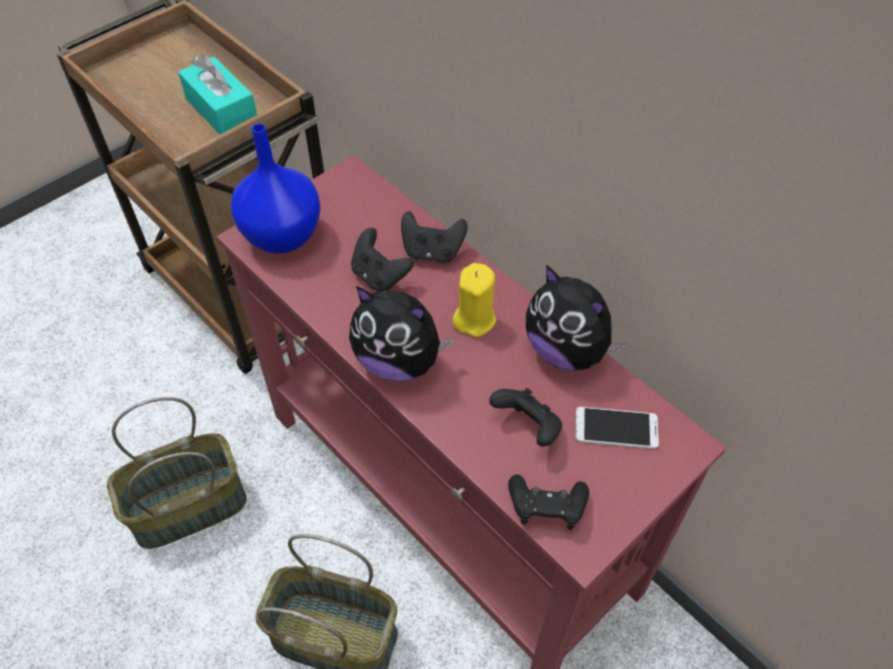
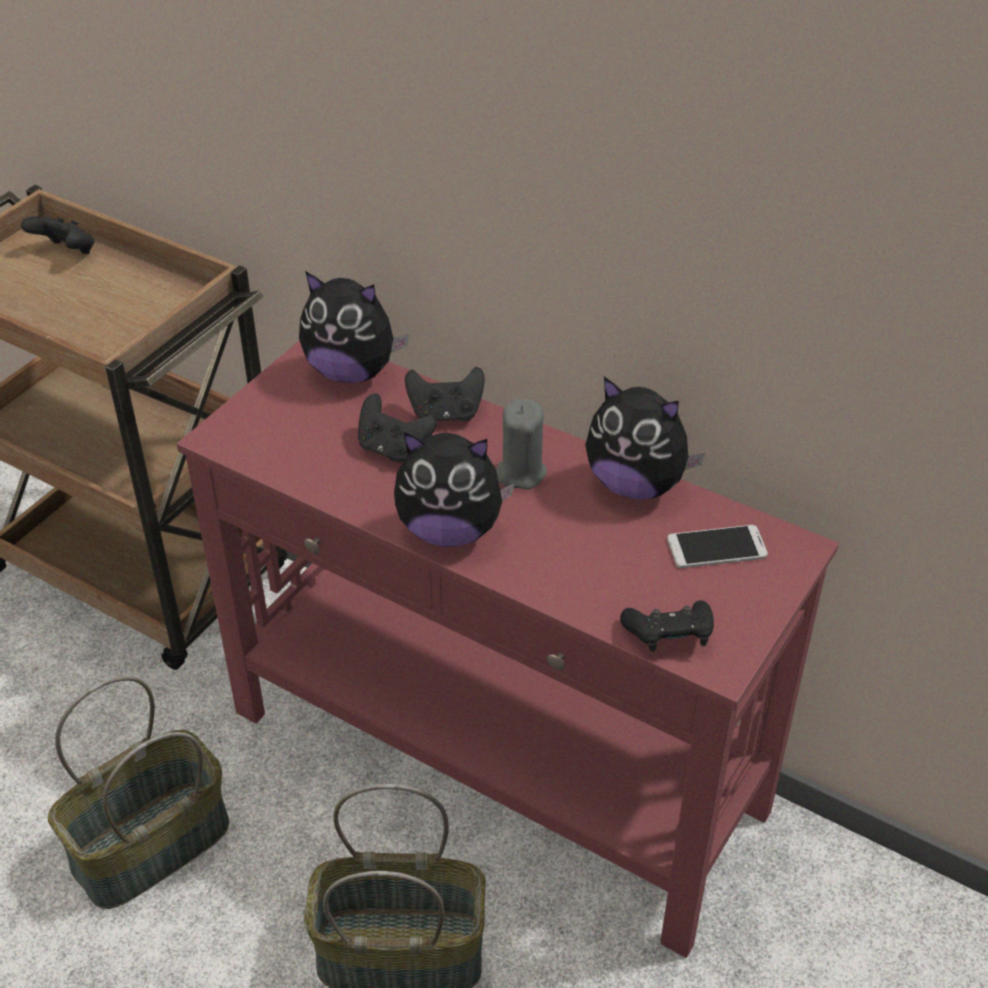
camera: 15 degrees left, 10 degrees down
(221, 110) = (131, 305): turquoise tissue box -> none
(284, 235) = (261, 428): blue vase -> none
(371, 198) = (352, 371): none -> plush toy
(474, 319) = (520, 472): yellow candle -> grey candle
(528, 427) = (620, 565): black game controller -> black game controller (66, 253)

